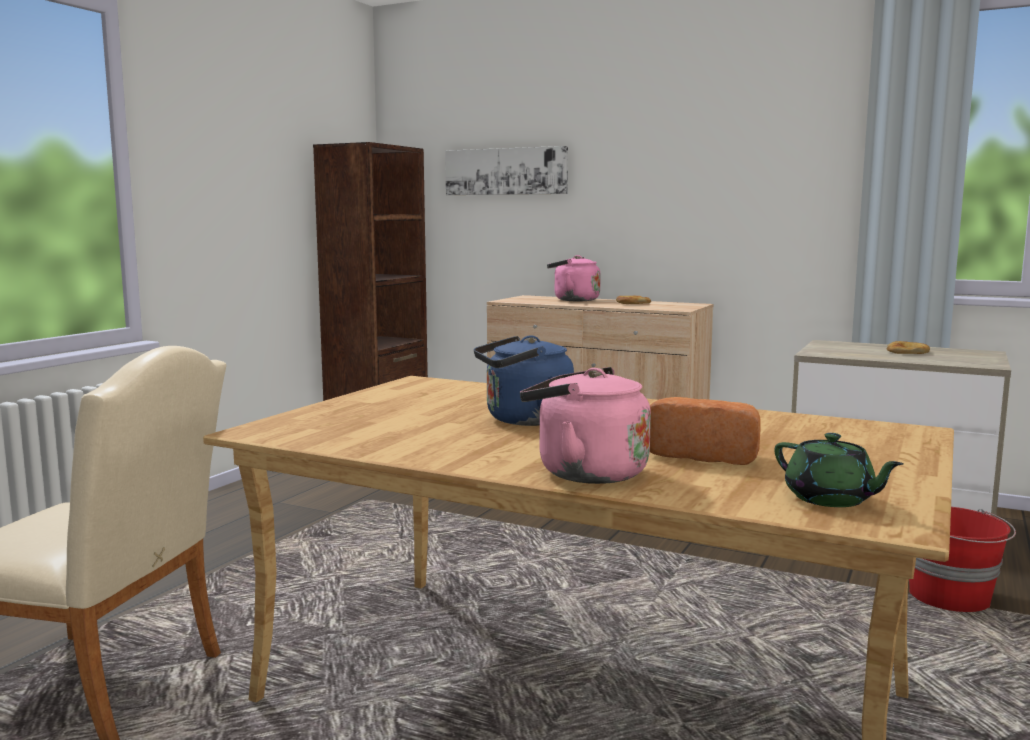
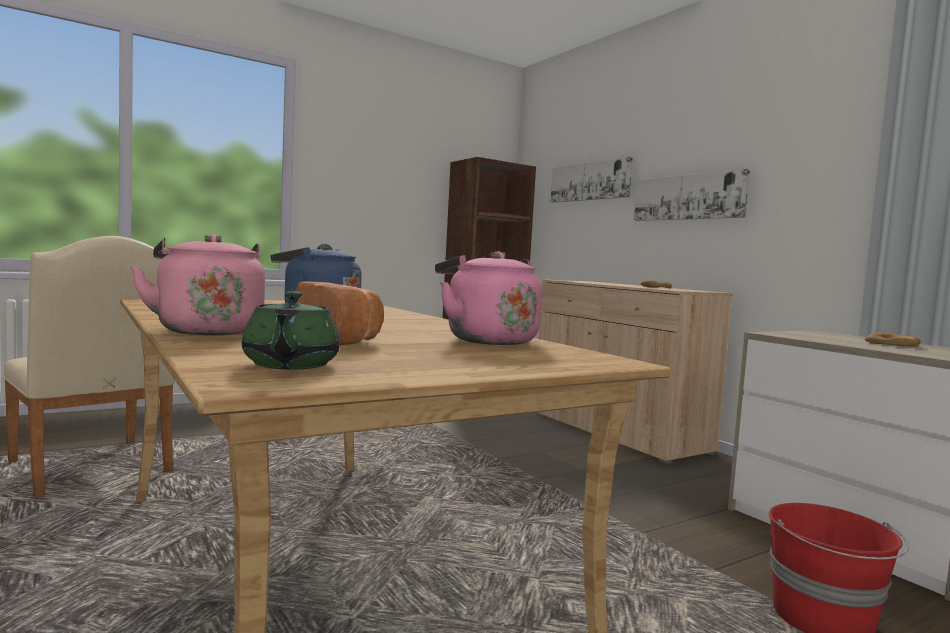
camera: 30 degrees right, 5 degrees down
(573, 300) = (614, 283): pink kettle -> pink kettle (486, 340)
(648, 198) = (688, 197): none -> picture

